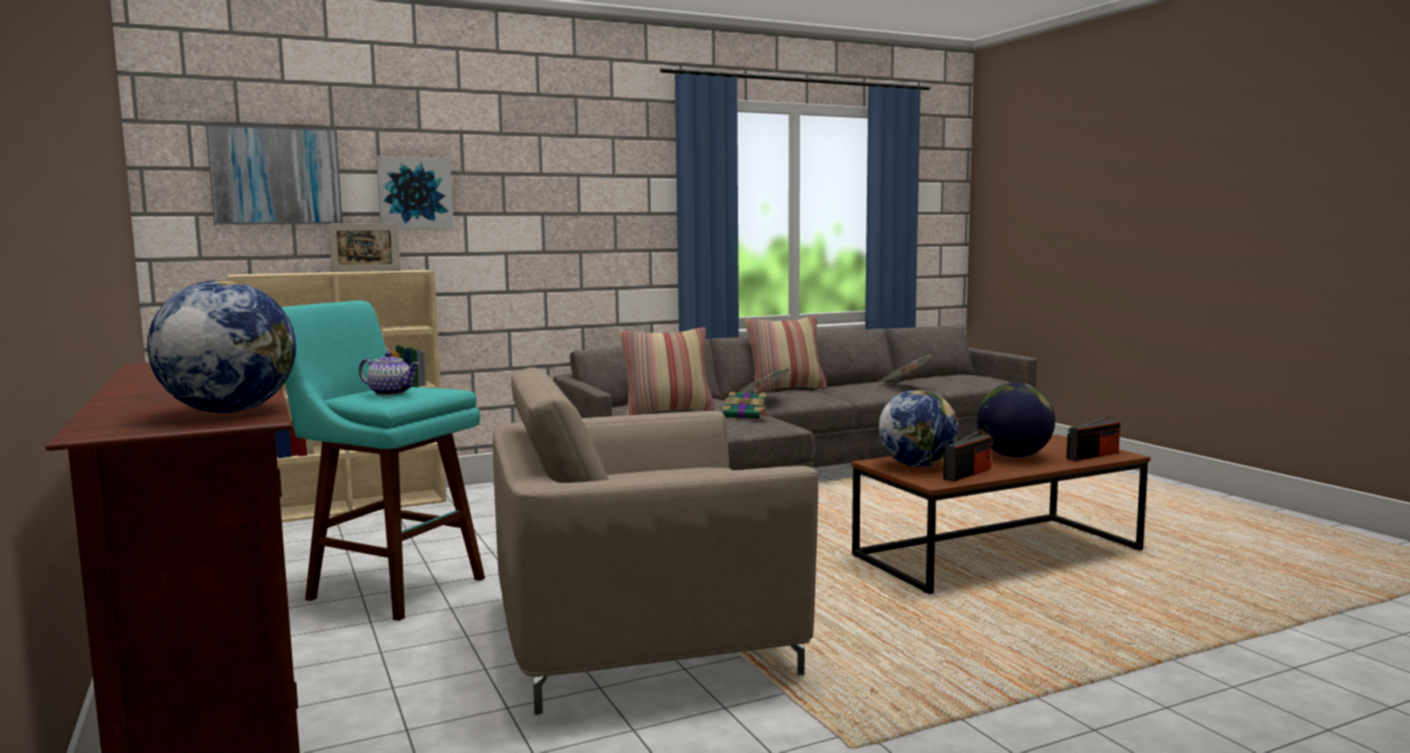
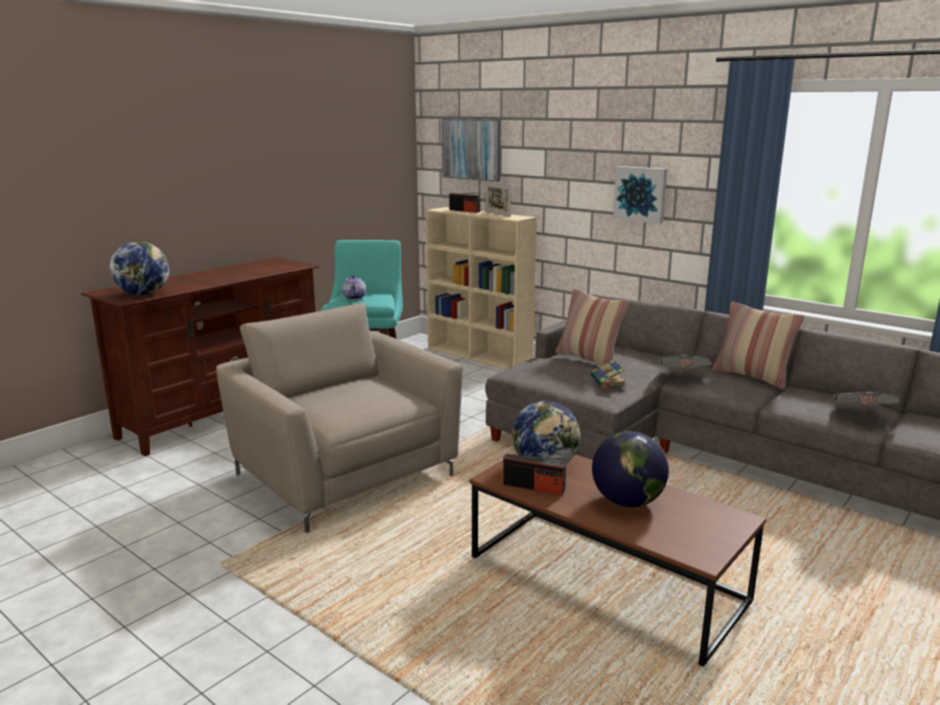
camera: 65 degrees right, 10 degrees up
(414, 193) = (539, 163): picture -> picture (640, 194)
(1093, 456) = (676, 541): radio -> radio (464, 211)

